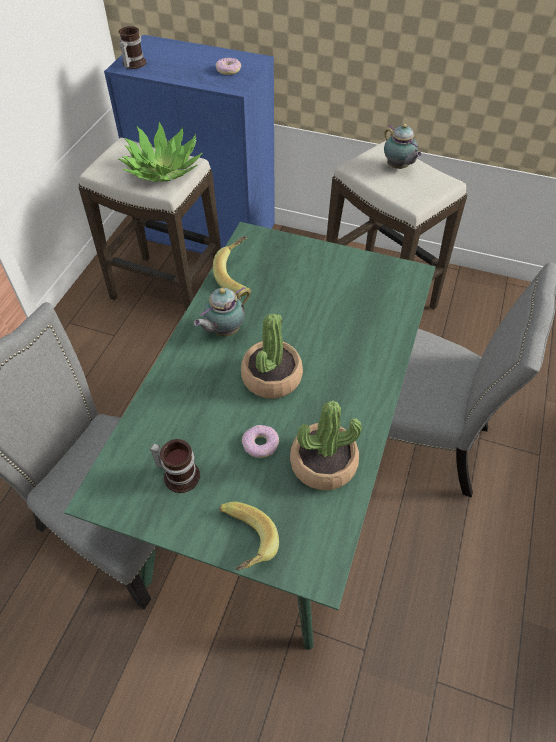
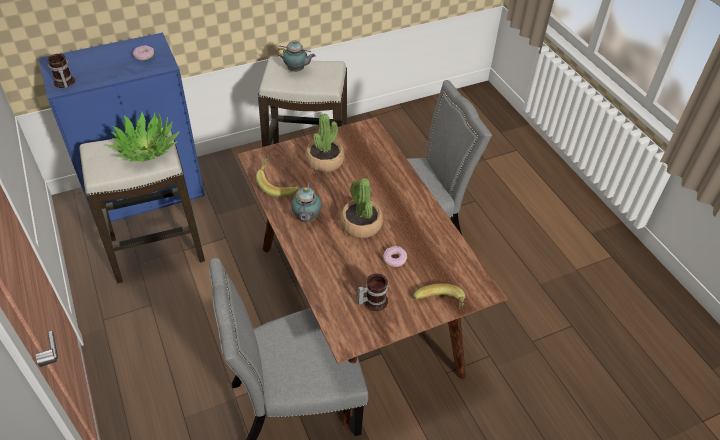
camera: 45 degrees left, 5 degrees down
(276, 473) = (354, 308): green dining table -> brown dining table
(323, 463) = (433, 246): potted plant -> potted plant (325, 161)

